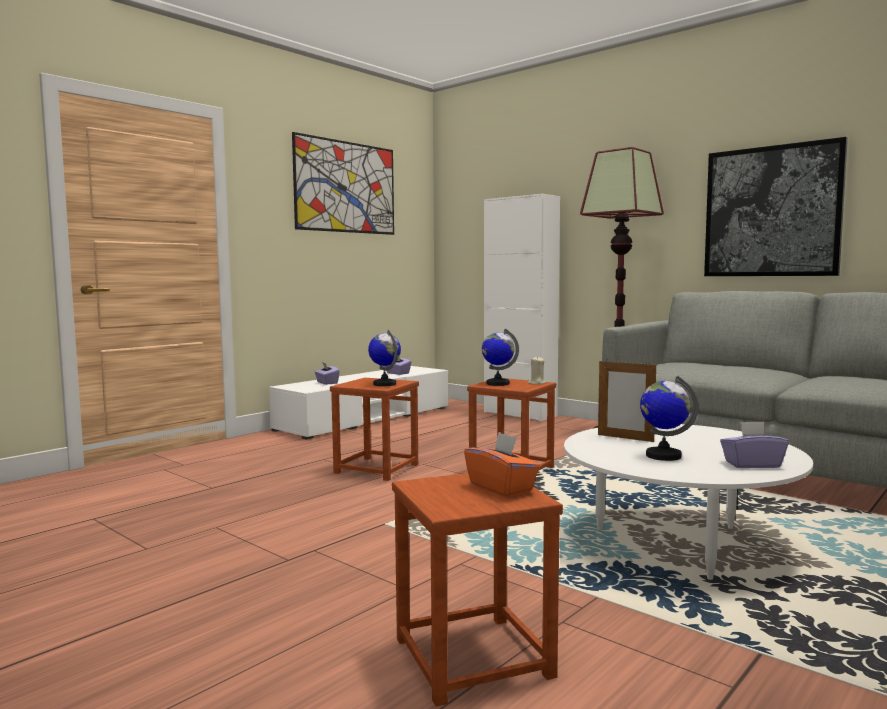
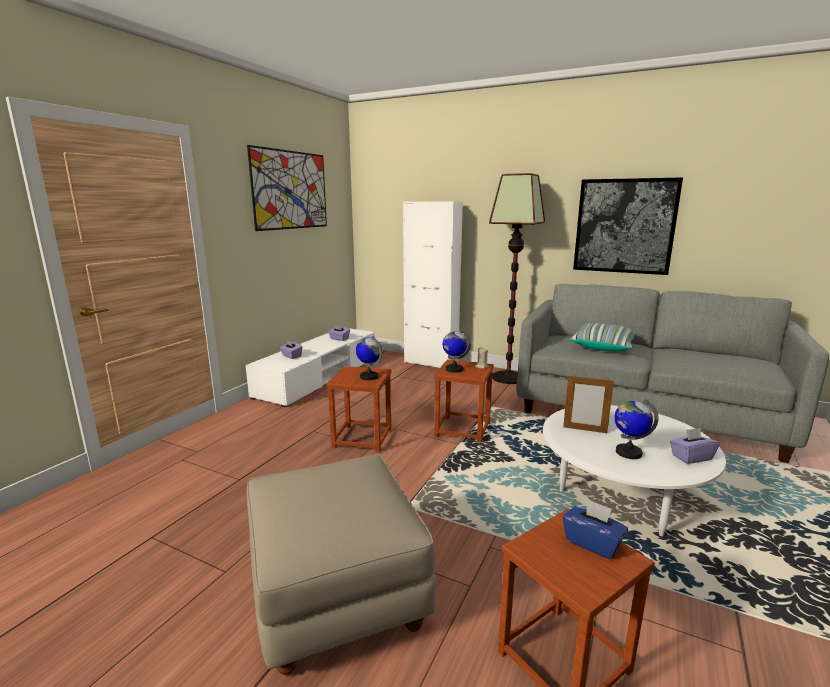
camera: 15 degrees left, 10 degrees up
(248, 577) = (336, 594): none -> beige ottoman
(501, 488) = (592, 543): orange tissue box -> blue tissue box
(721, 368) = (602, 346): none -> pillow

